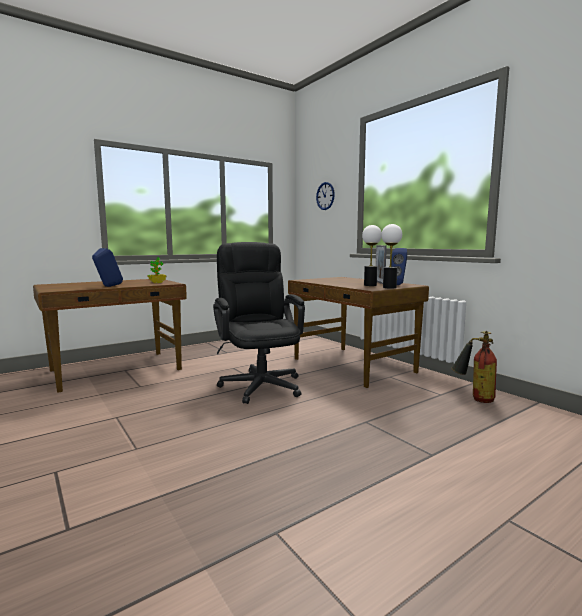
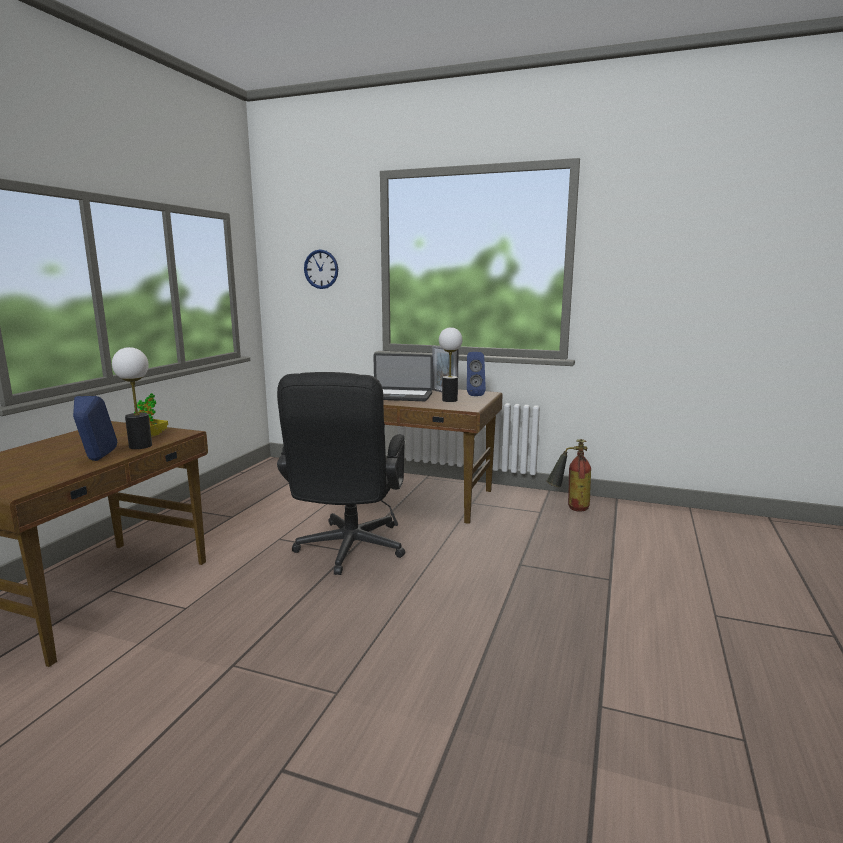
camera: 35 degrees left, 5 degrees up
(259, 383) = (348, 551): black office chair -> black office chair turned 120 degrees counterclockwise
(340, 282) = (399, 396): none -> laptop
(389, 287) = (479, 402): table lamp -> table lamp (141, 446)

